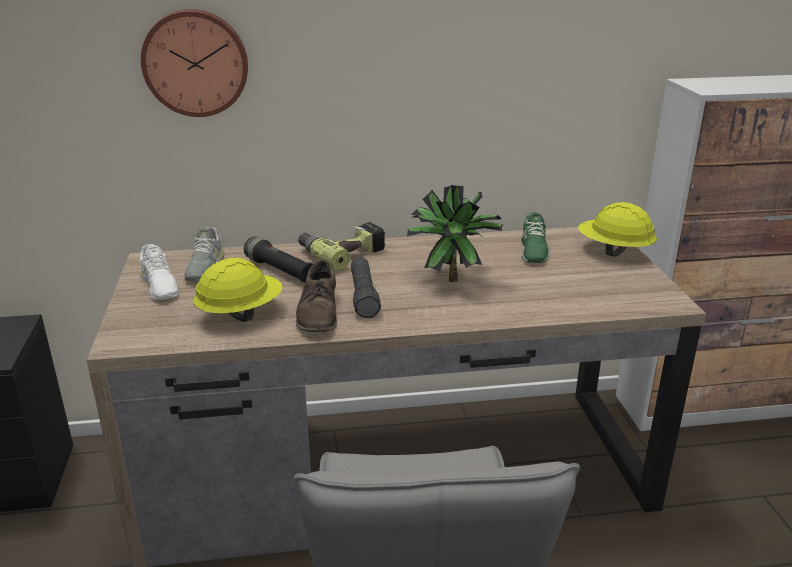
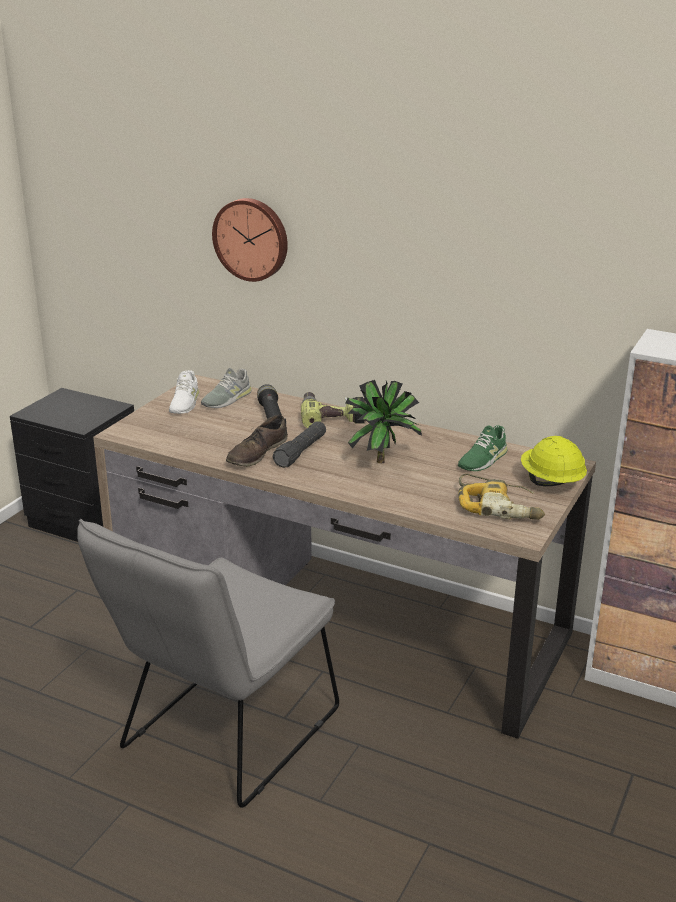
camera: 35 degrees right, 0 degrees up
(240, 314) = (208, 437): yellow hard hat -> none
(613, 286) = (499, 507): none -> power drill

